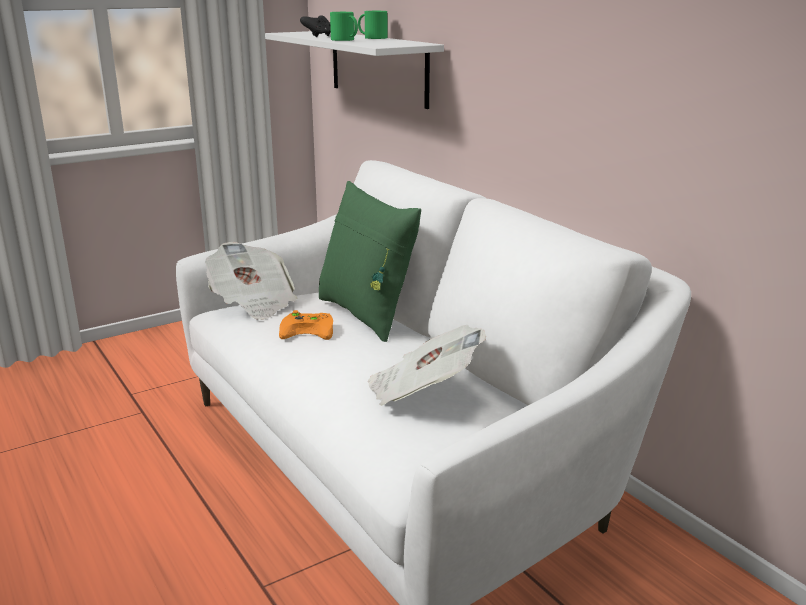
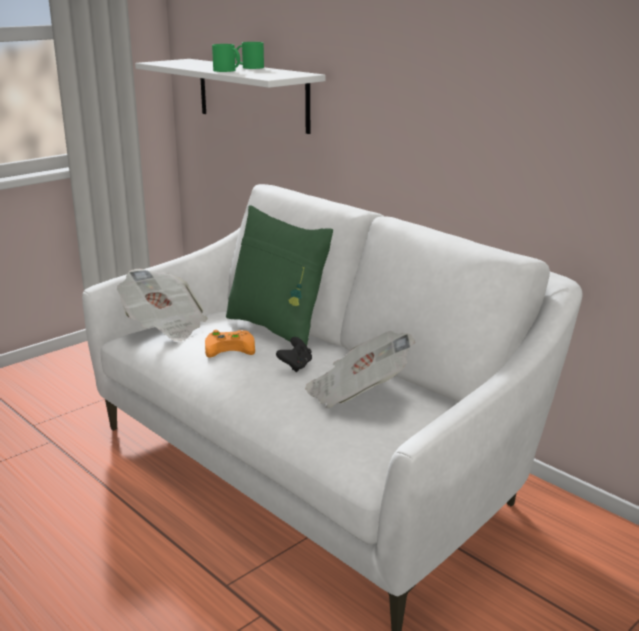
camera: 10 degrees left, 0 degrees up
(318, 36) = (195, 66): black game controller -> black game controller (296, 366)

